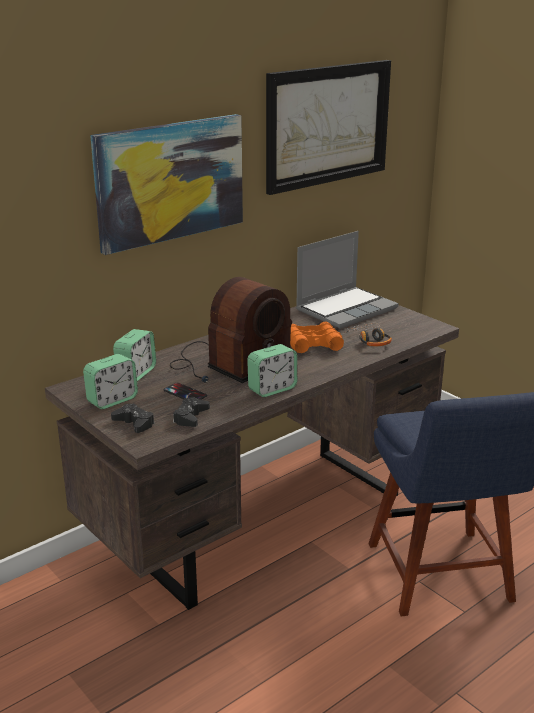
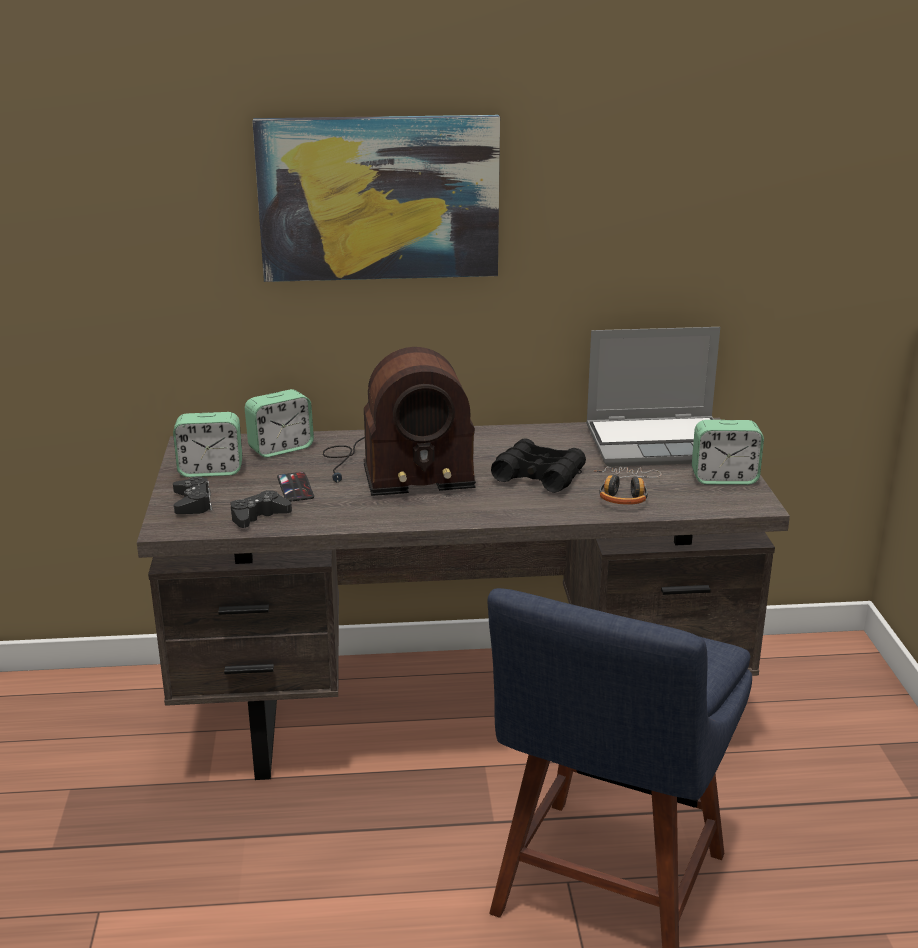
camera: 35 degrees right, 0 degrees up
(272, 389) = (399, 515): alarm clock -> alarm clock (724, 478)
(313, 344) = (538, 476): orange binoculars -> black binoculars
(327, 125) = (681, 150): picture -> none

